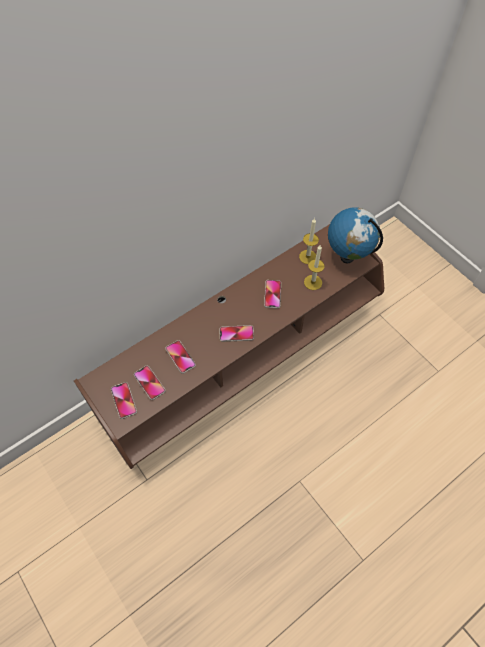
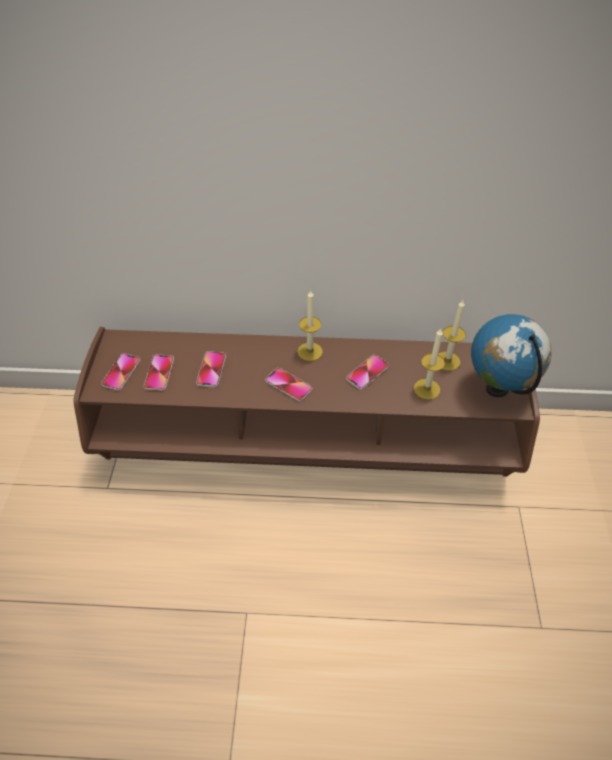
camera: 40 degrees right, 10 degrees down
(227, 303) = (310, 351): none -> candle

